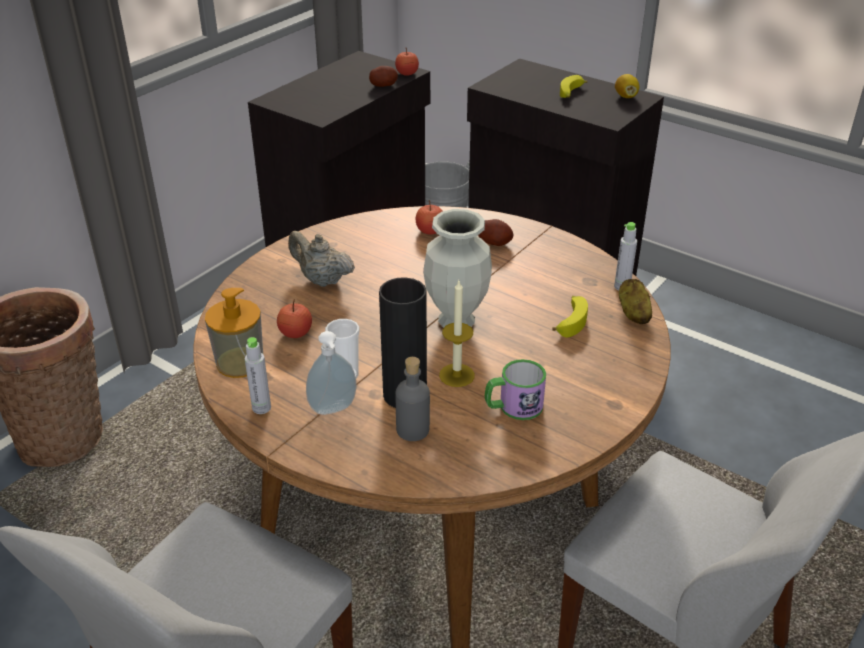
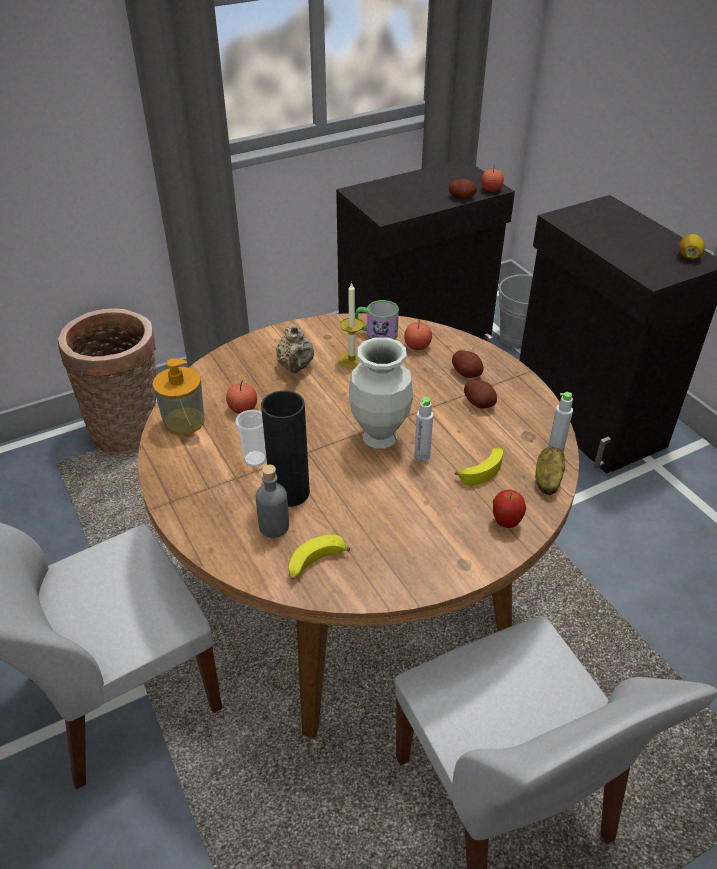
camera: 25 degrees right, 5 degrees up
(261, 408) = (173, 466): grey bottle -> grey bottle (422, 456)
(321, 280) = (296, 367): beige teapot -> beige teapot turned 150 degrees counterclockwise
(333, 410) = (225, 487): soap dispenser -> none
(456, 375) = (344, 489): candle -> candle (352, 360)
(513, 407) = (372, 535): mug -> mug (376, 333)
(525, 265) = (479, 403): none -> potato
(571, 93) = (634, 242): banana -> banana (315, 564)
(624, 358) = (506, 522): none -> apple

